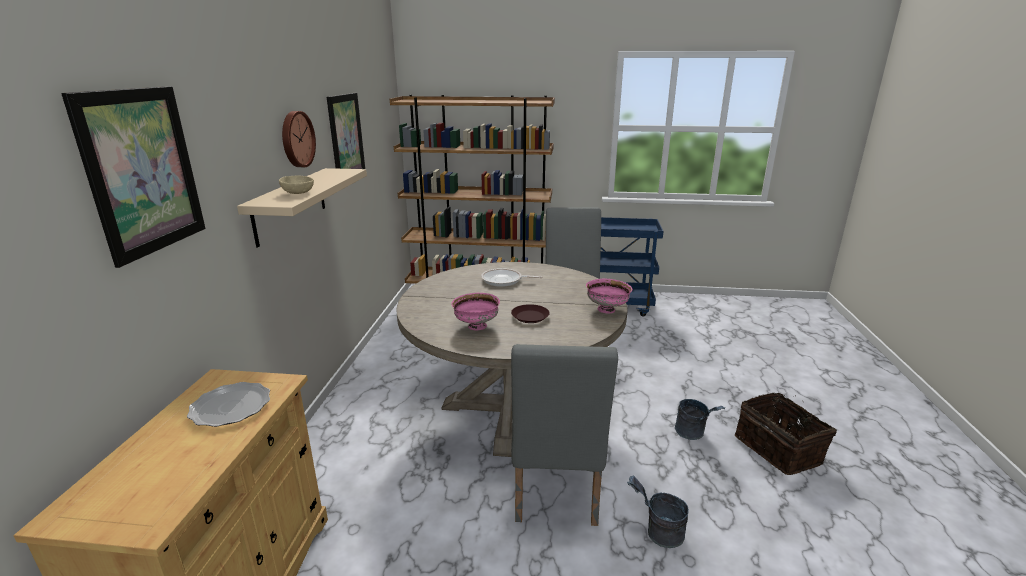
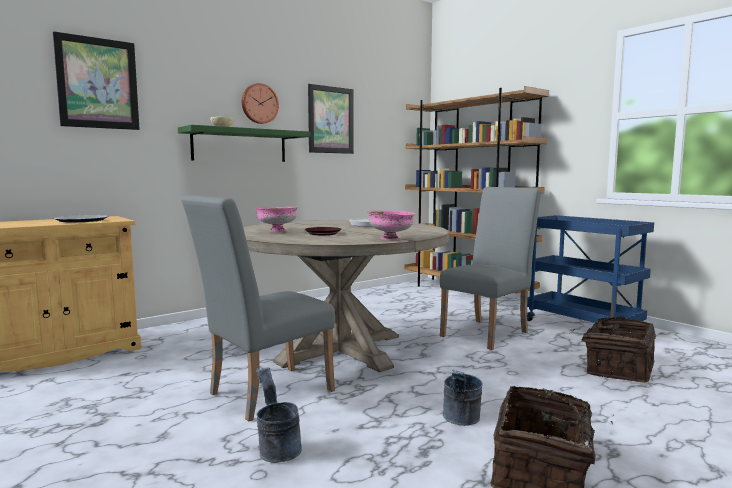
camera: 45 degrees right, 15 degrees down
(290, 205) = (240, 145): beige shelf -> green shelf
(684, 341) = (617, 369): none -> basket

